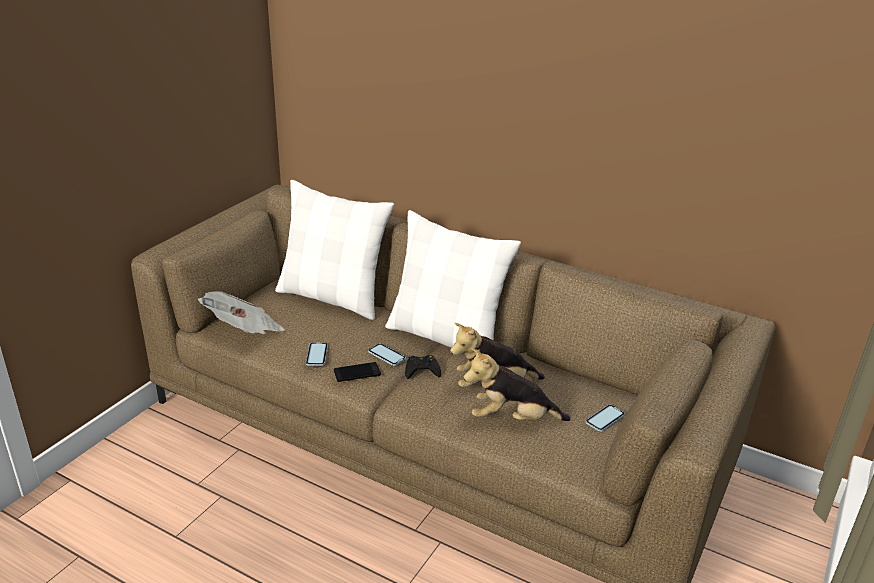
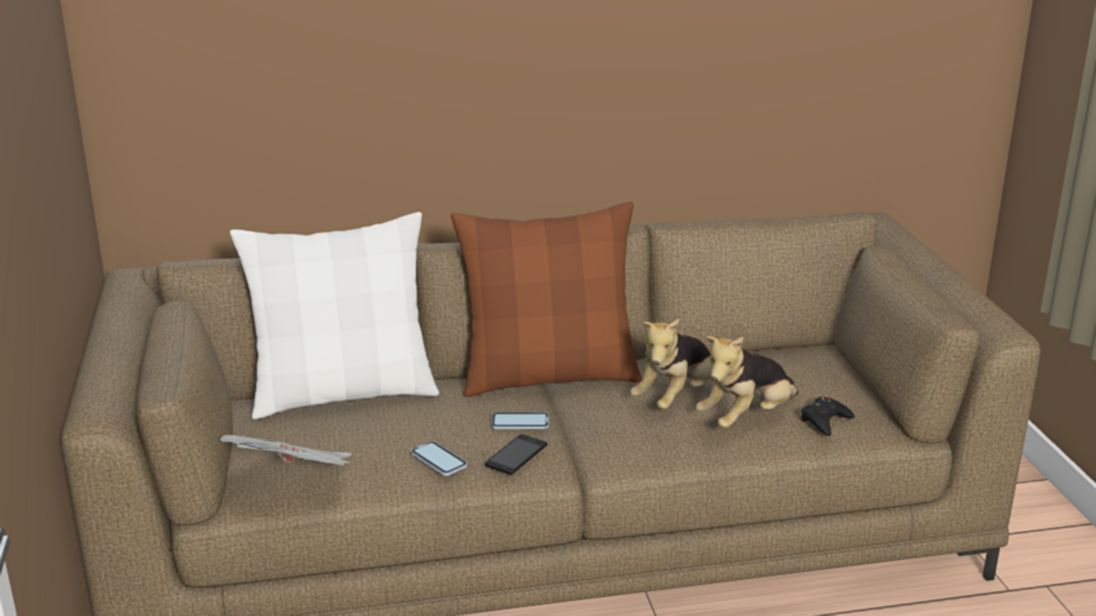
camera: 40 degrees left, 5 degrees down
(422, 371) = (583, 419): black game controller -> black game controller (825, 421)
(446, 337) = (549, 377): white pillow -> brown pillow
(605, 419) = (823, 377): phone -> none

